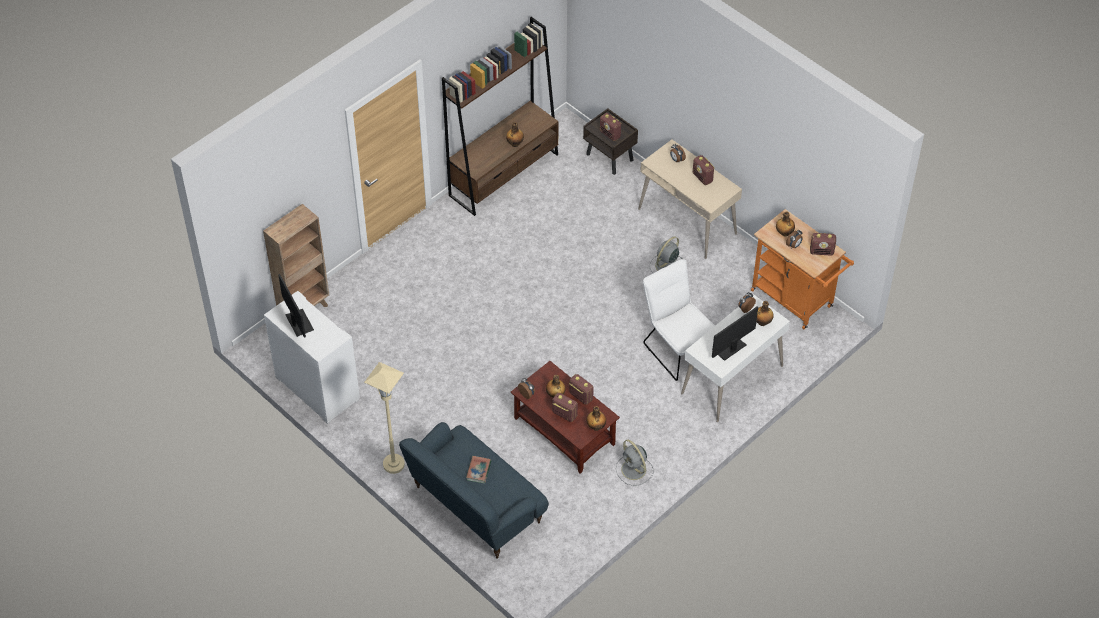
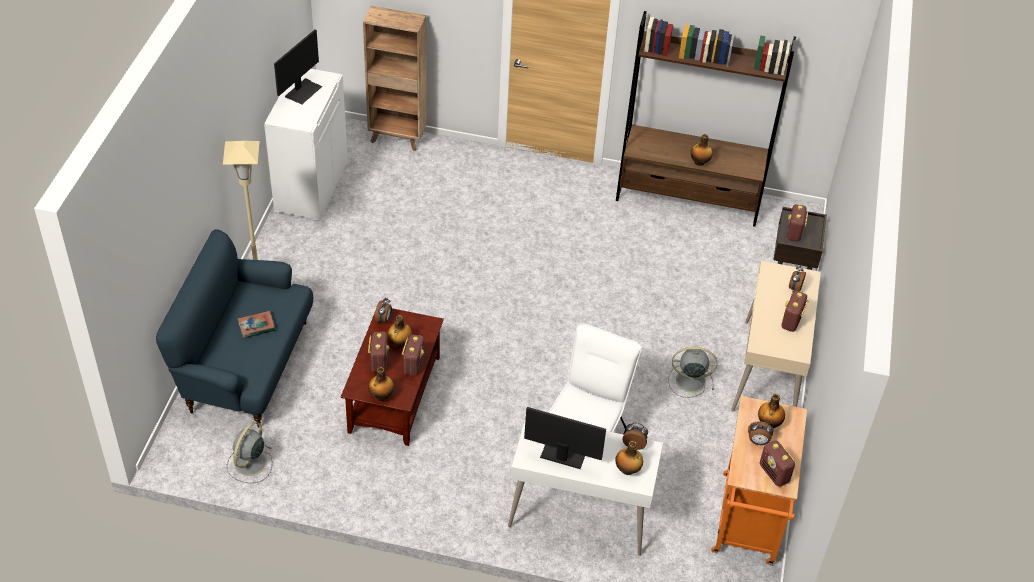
camera: 55 degrees right, 5 degrees down
(634, 470) = (385, 479): grey fan -> grey fan (250, 464)

